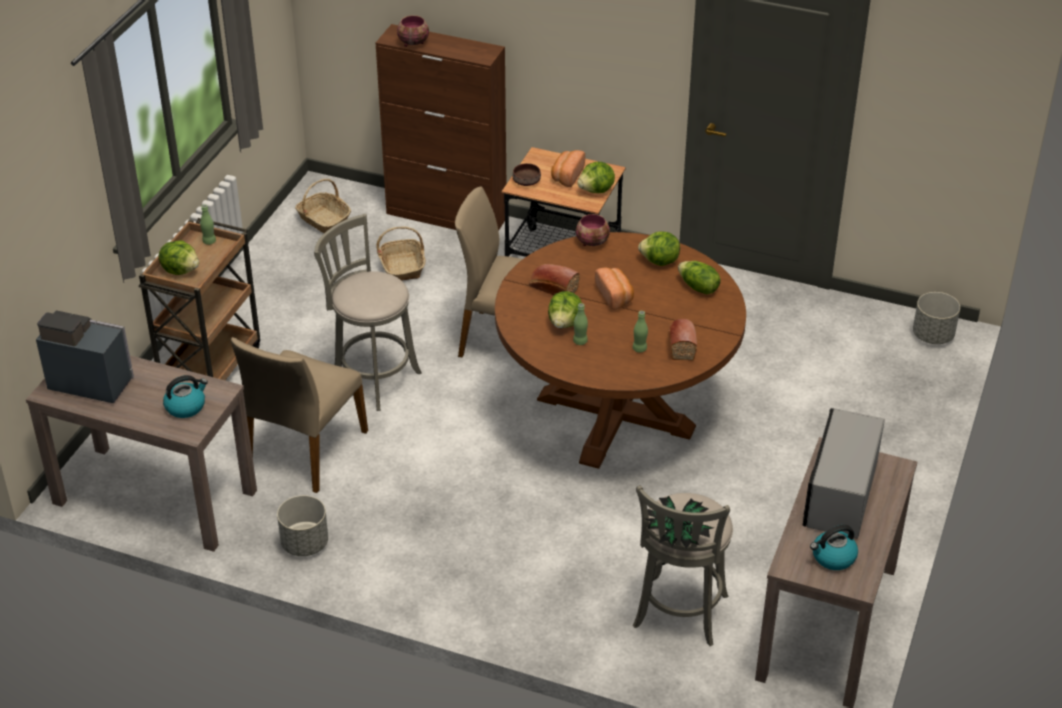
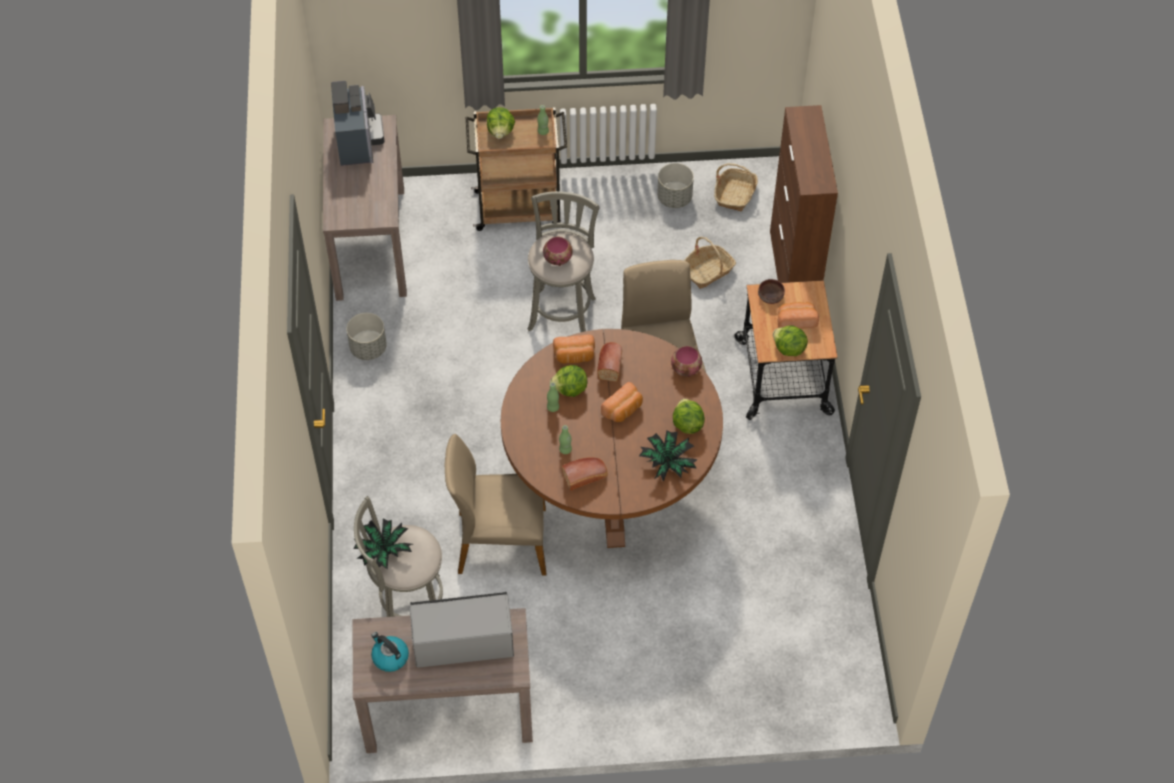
camera: 65 degrees right, 15 degrees up
(186, 406) = (359, 206): kettle -> none
(304, 450) = (461, 305): beige chair -> beige chair (500, 541)
(413, 42) = (801, 130): bowl -> bowl (558, 258)
(525, 308) = (574, 356): none -> bread
(698, 287) = (667, 463): lettuce -> potted plant
(933, 336) = (850, 691): grey planter -> grey planter (674, 198)

